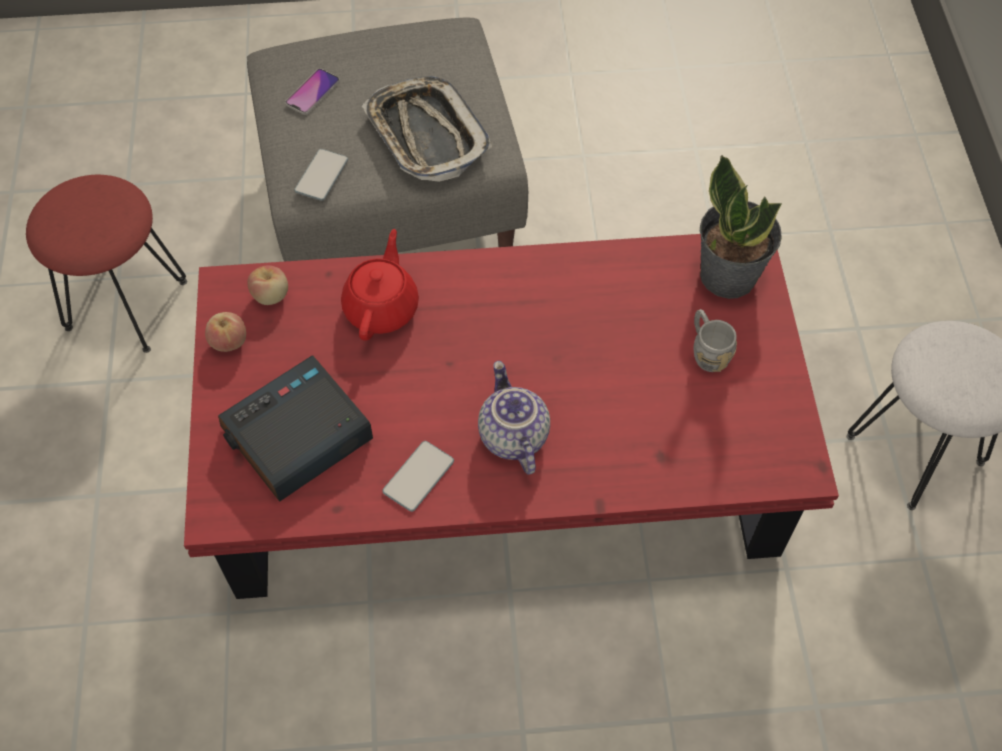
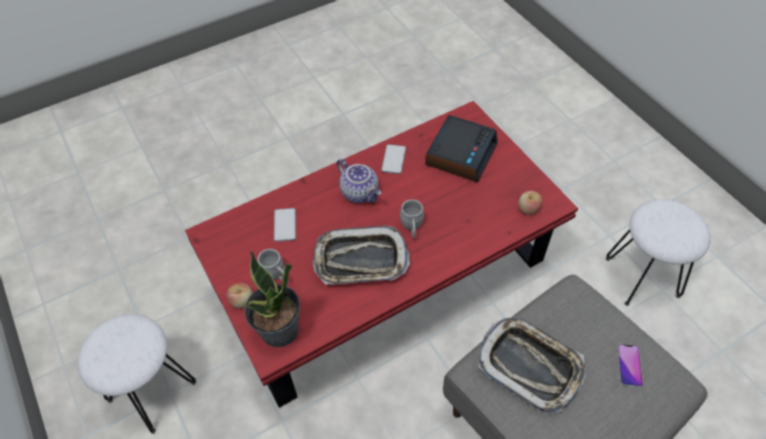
camera: 155 degrees right, 5 degrees down
(127, 303) = (642, 277): red stool -> white stool
(229, 342) = (528, 179): apple -> apple (242, 301)
(321, 176) = (569, 305): phone -> phone (285, 225)
(382, 307) = (467, 227): red teapot -> none
(465, 340) = (412, 228): none -> grey mug
(570, 323) = (360, 260): none -> tray

